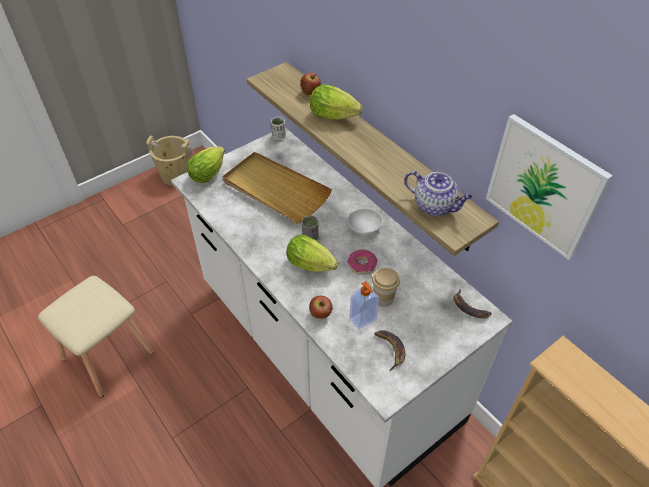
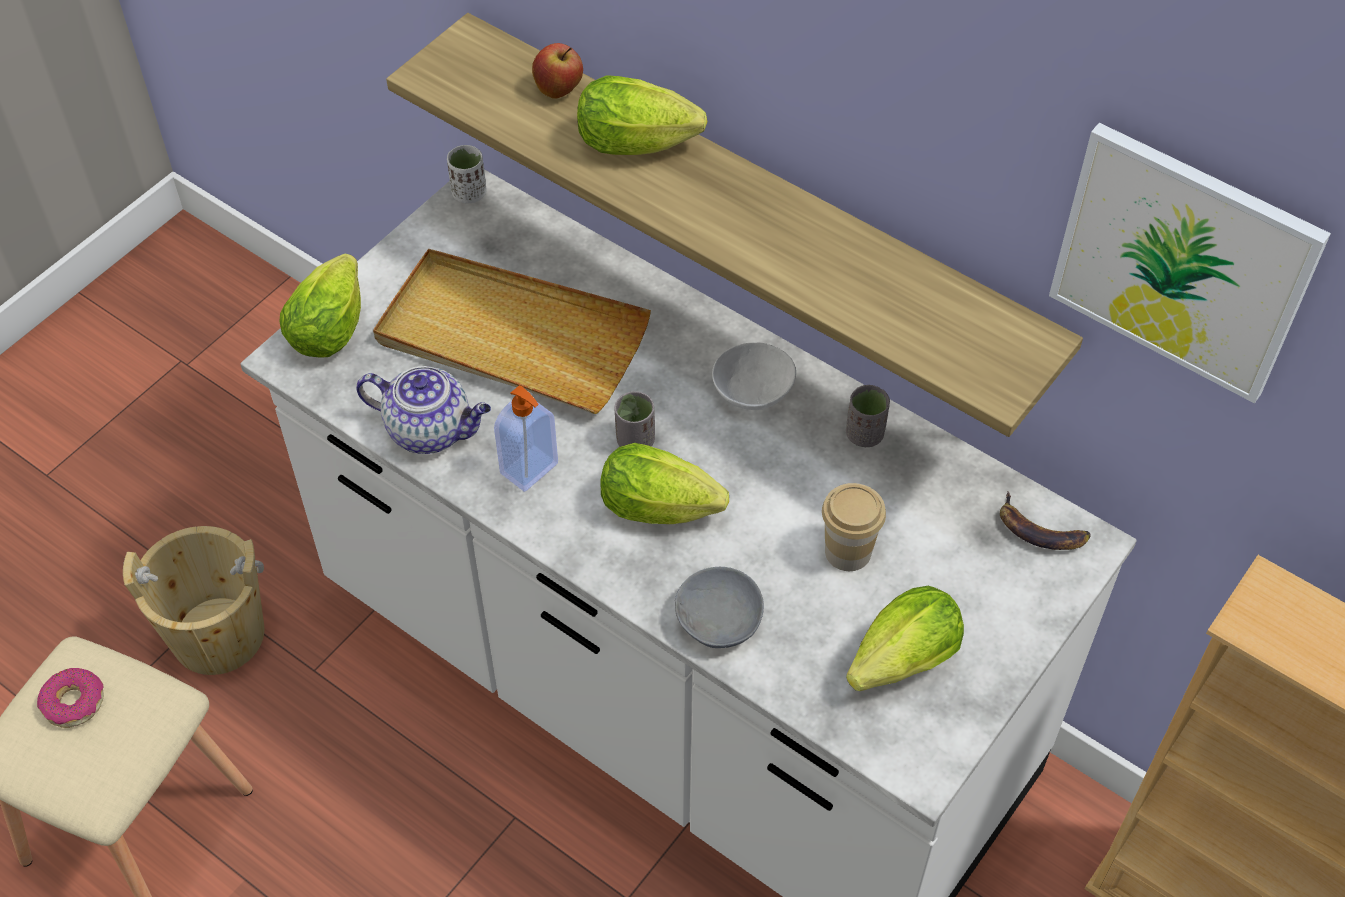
camera: 15 degrees left, 5 degrees up
(176, 175) = (141, 310): beige bucket -> beige bucket (218, 634)
(320, 314) = (721, 621): apple -> grey bowl
(362, 265) = (776, 483): donut -> donut (74, 703)
(363, 320) = (819, 611): soap dispenser -> soap dispenser (530, 470)
(389, 349) = (897, 665): banana -> lettuce
(405, 254) = (864, 434): none -> grey cup
(435, 206) = (938, 329): teapot -> teapot (431, 430)

